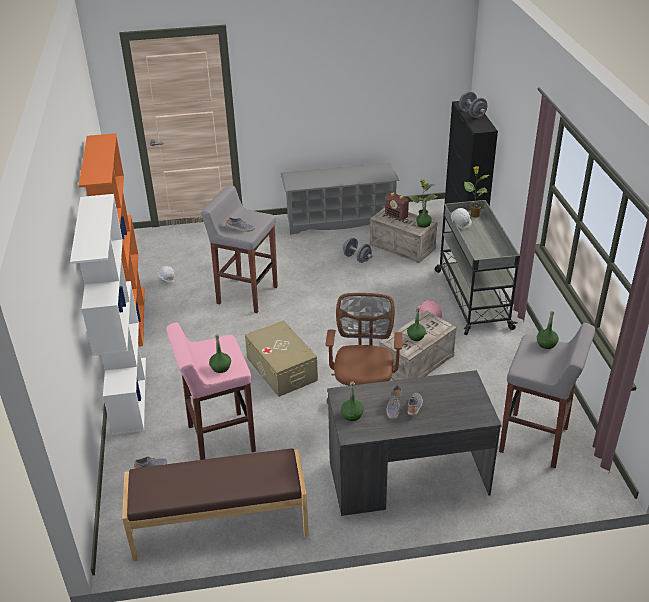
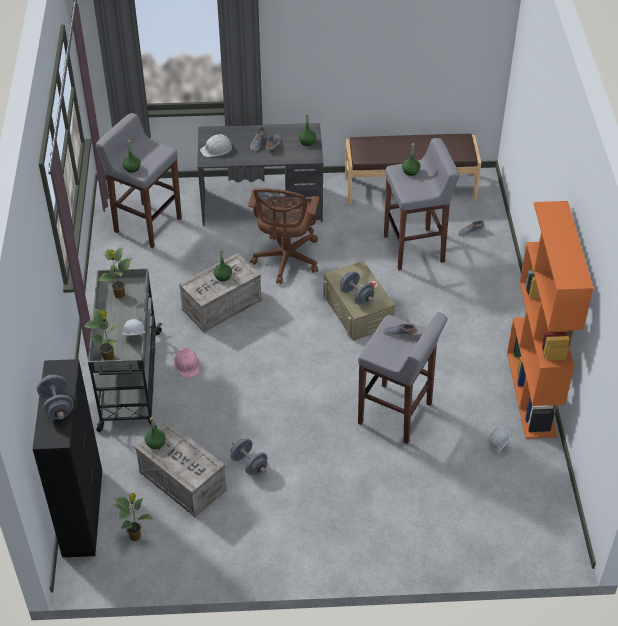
camera: 175 degrees left, 10 degrees up
(129, 394) = (506, 297): white bookcase -> none
(220, 439) = (415, 249): pink stool -> grey stool
(282, 338) = (356, 296): none -> grey dumbbell
(340, 220) = (257, 551): grey shoe rack -> none
(396, 216) = (186, 464): radio -> none
(463, 394) = (217, 149): none -> white hard hat
(491, 253) = (119, 295): none -> potted plant

